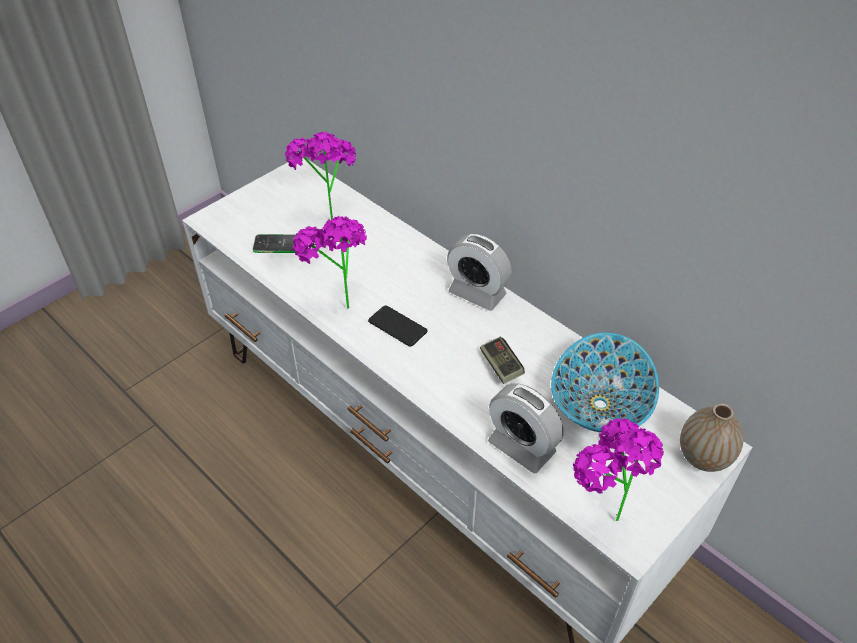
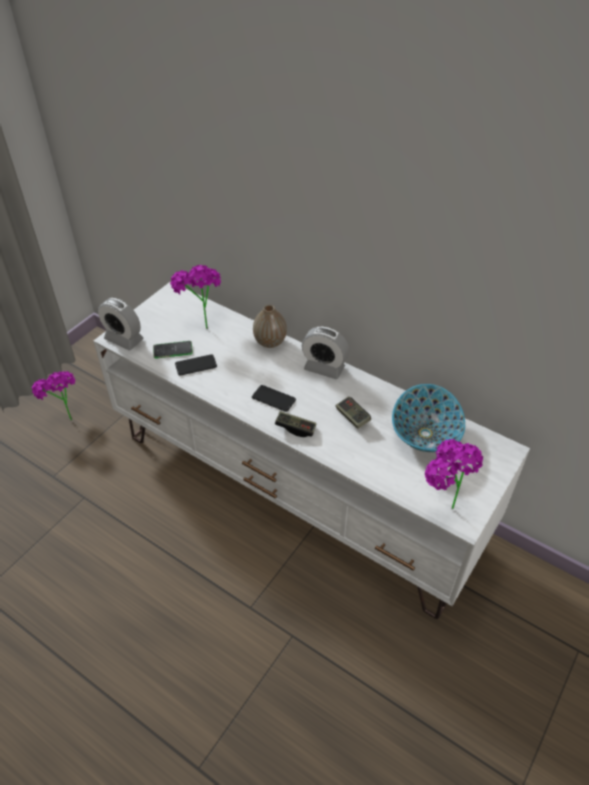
camera: 10 degrees left, 0 degrees up
(305, 268) = (196, 365): none -> phone
(338, 300) = (226, 385): potted plant -> potted plant (65, 416)
(417, 371) = (295, 428): none -> game controller
(521, 447) = (379, 470): alarm clock -> alarm clock (124, 339)
(703, 457) = (500, 459): vase -> vase (270, 342)

